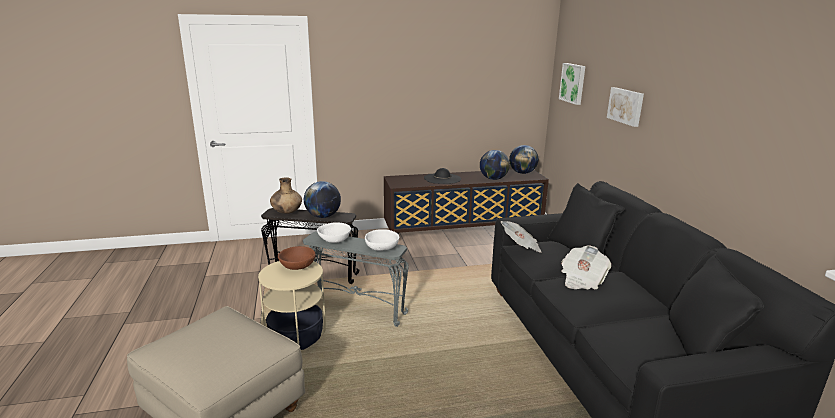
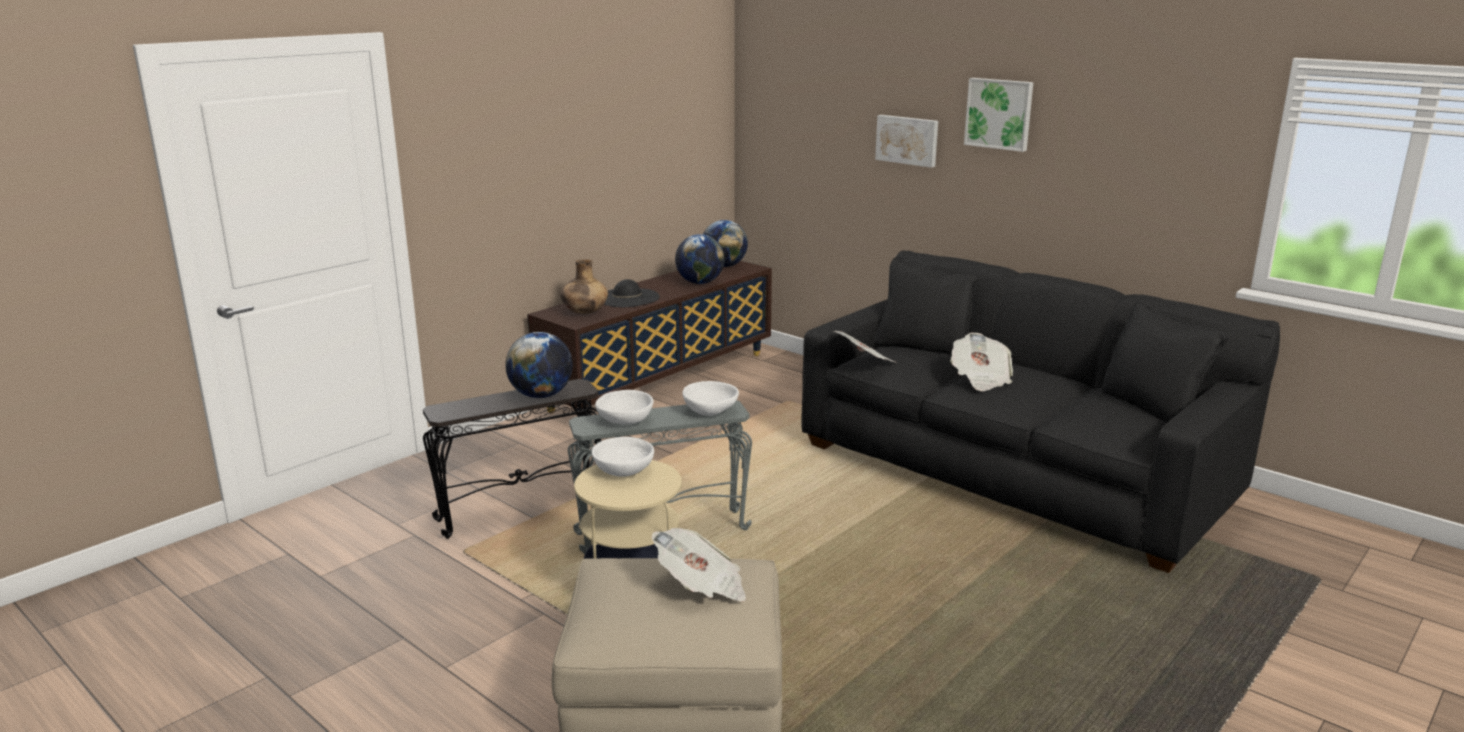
camera: 35 degrees left, 0 degrees up
(230, 344) = (701, 587): none -> newspaper
(286, 212) = (468, 406): brown vase -> brown vase (584, 313)
(298, 267) = (624, 471): brown bowl -> white bowl
(573, 83) = (789, 113): picture -> picture (999, 113)

